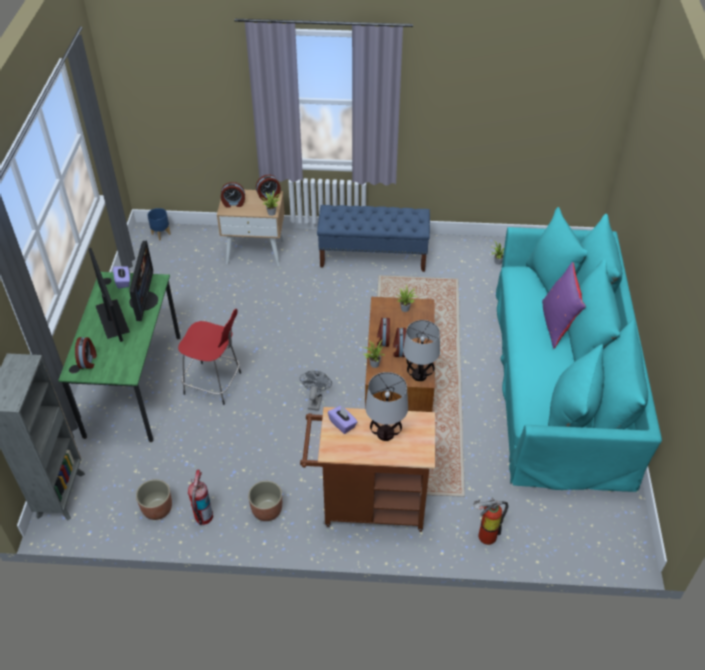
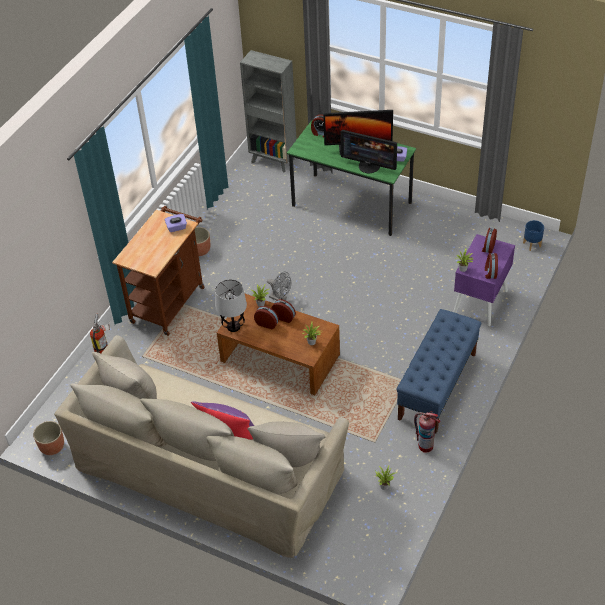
camera: 115 degrees right, 0 degrees up
(157, 509) = (234, 200): planter -> planter (52, 446)
(203, 517) = (214, 220): fire extinguisher -> fire extinguisher (425, 445)
(214, 384) = (329, 246): red stool -> none
(256, 251) = (480, 302): beige nightstand -> purple nightstand
(385, 433) = (155, 246): table lamp -> none
(559, 381) = (208, 466): turquoise sofa -> beige sofa

